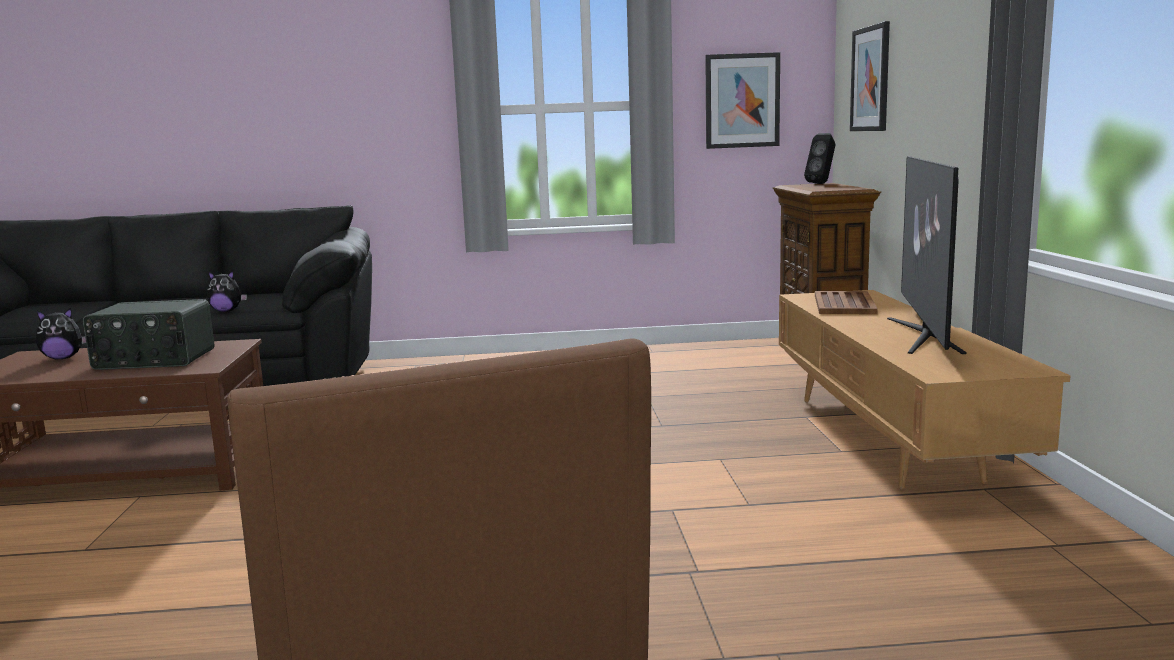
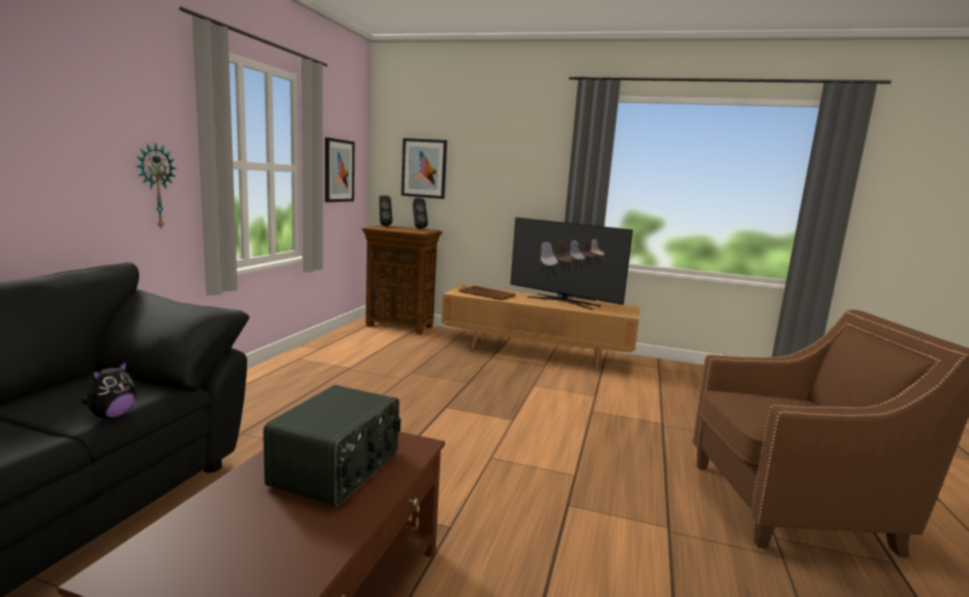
camera: 70 degrees left, 0 degrees up
(63, 358) = (217, 533): plush toy -> none
(421, 138) = (155, 186): none -> wall clock
(851, 186) = (418, 228): none -> black speaker

